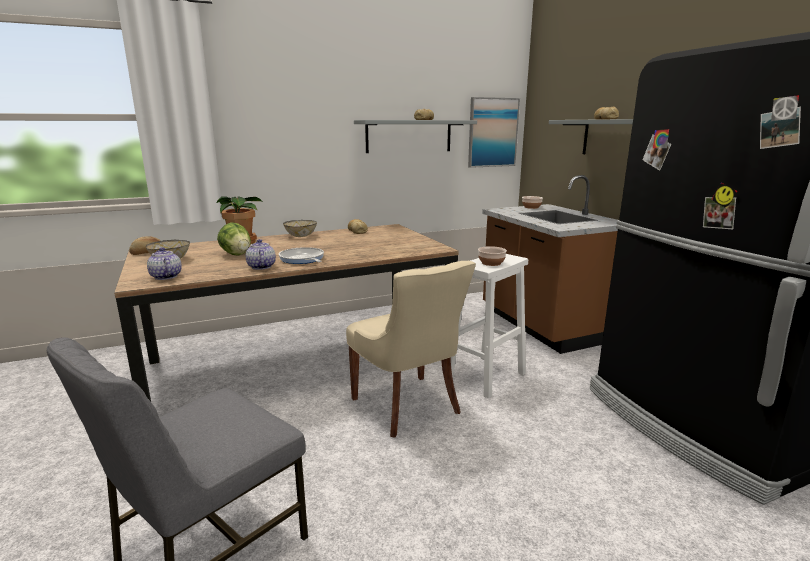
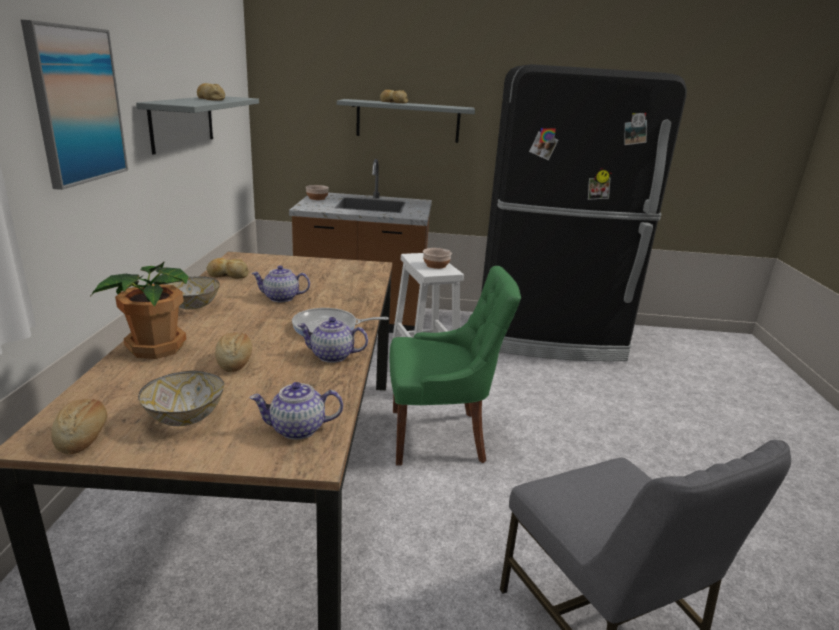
camera: 65 degrees left, 5 degrees up
(236, 254) = (235, 361): lettuce -> bread
(337, 244) = (281, 298): none -> teapot
(408, 406) = (440, 436): beige chair -> green chair
(492, 132) = (234, 109): picture -> picture (77, 105)

